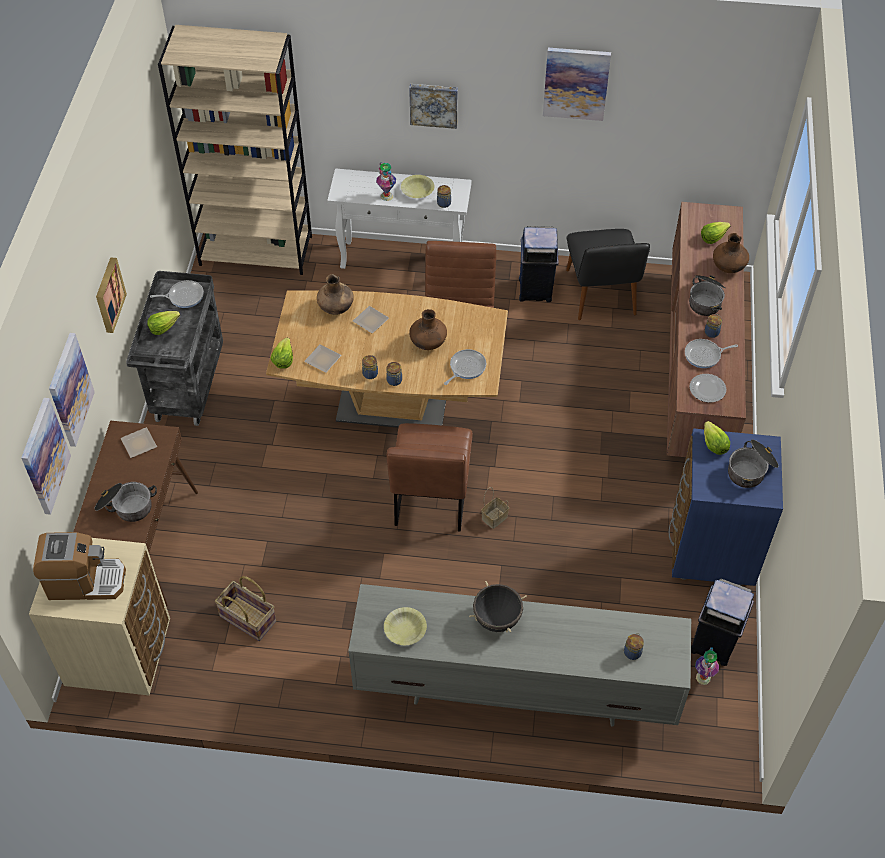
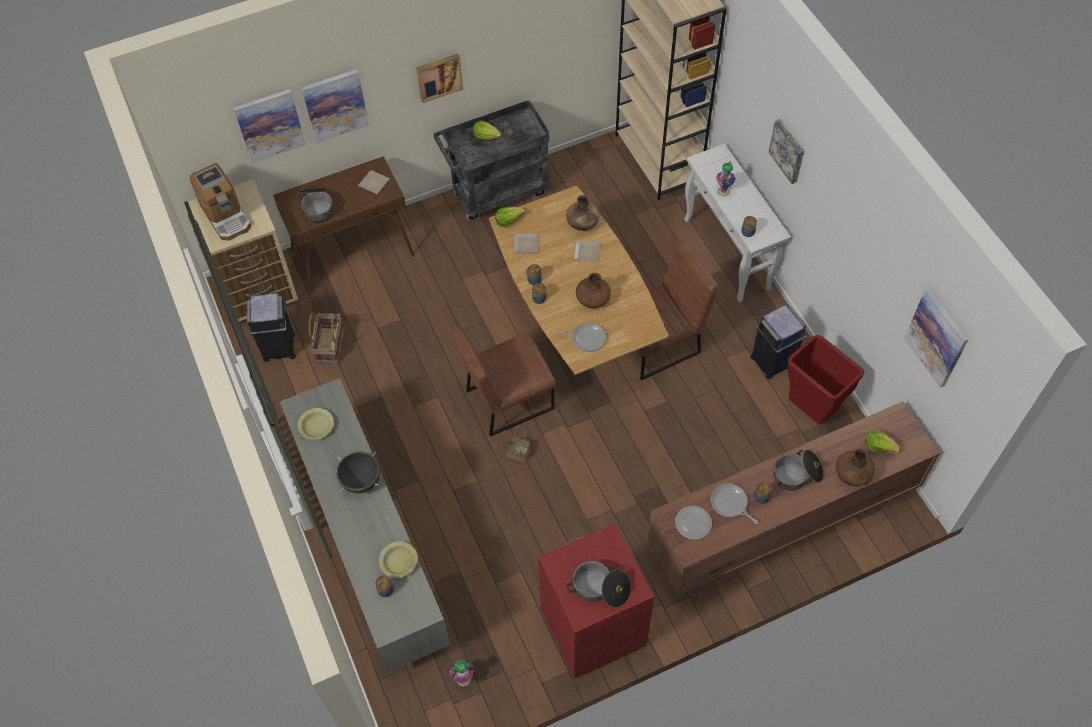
camera: 60 degrees right, 5 degrees up
(184, 296) = (523, 130): frying pan -> none
(417, 191) = (746, 208): yellow bowl -> yellow bowl (399, 562)
(576, 83) = (871, 224): picture -> picture (937, 337)
(600, 292) = (809, 410): black chair -> red trash can
(711, 551) = (592, 628): blue dresser -> red dresser
(713, 444) = (608, 547): lettuce -> none
(714, 644) = (501, 673): black trash can -> black trash can (279, 347)

